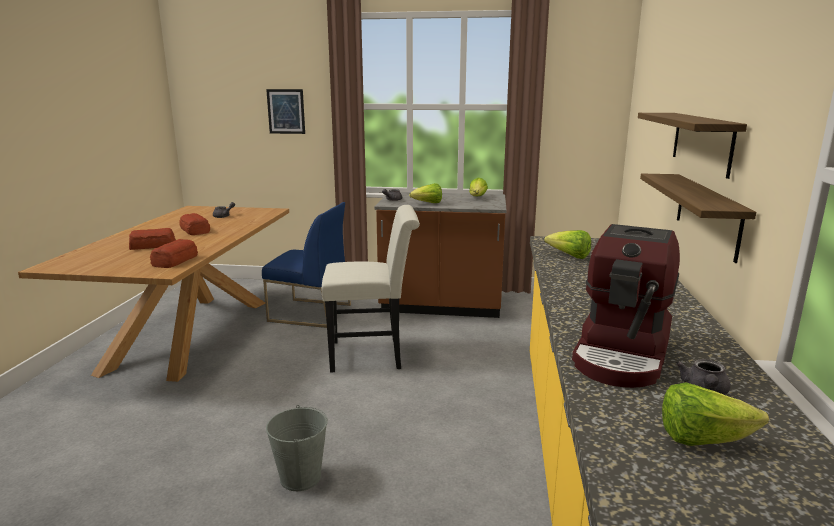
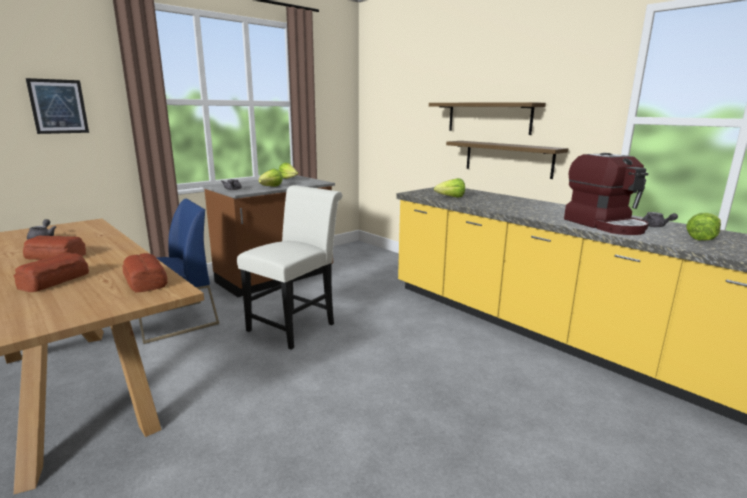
camera: 50 degrees left, 0 degrees up
(300, 477) = (416, 414): grey bucket -> none

